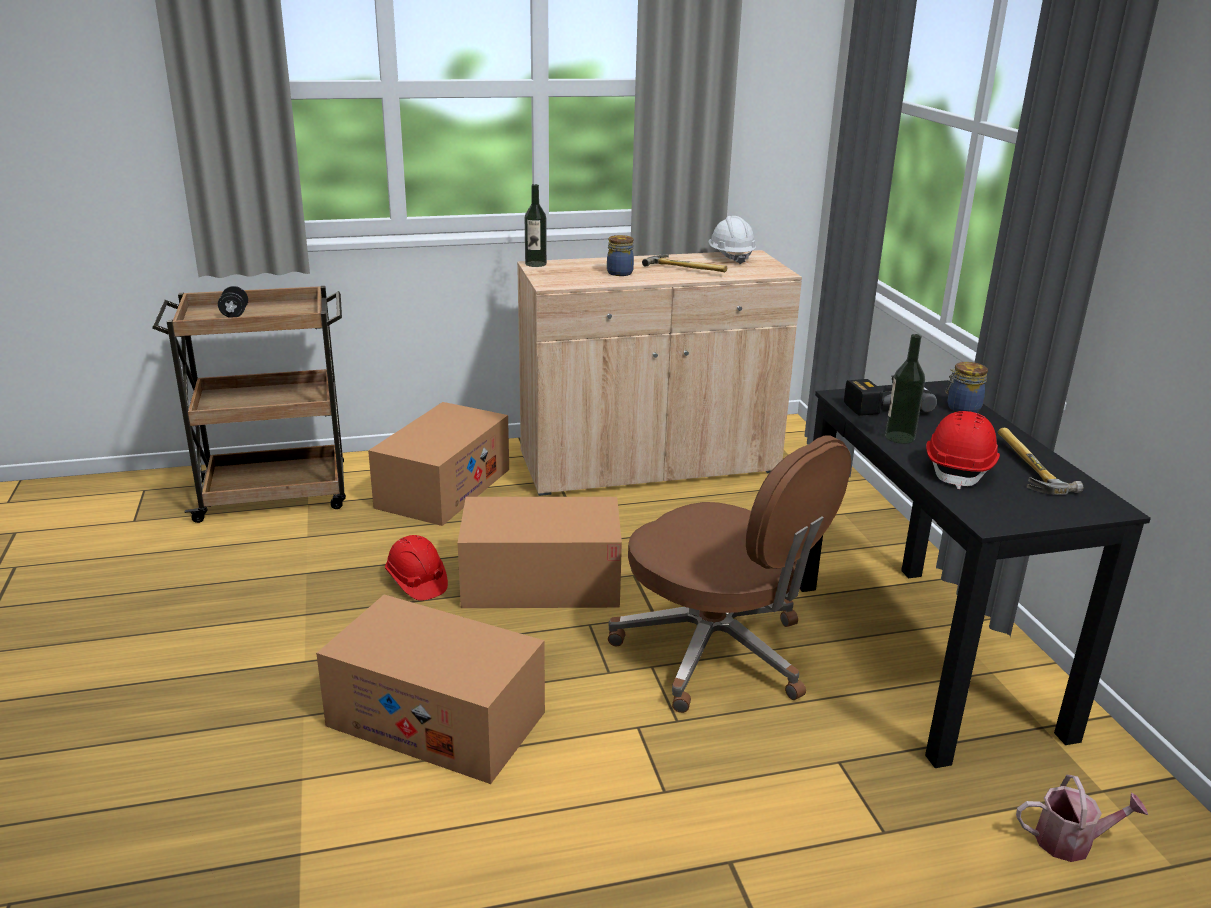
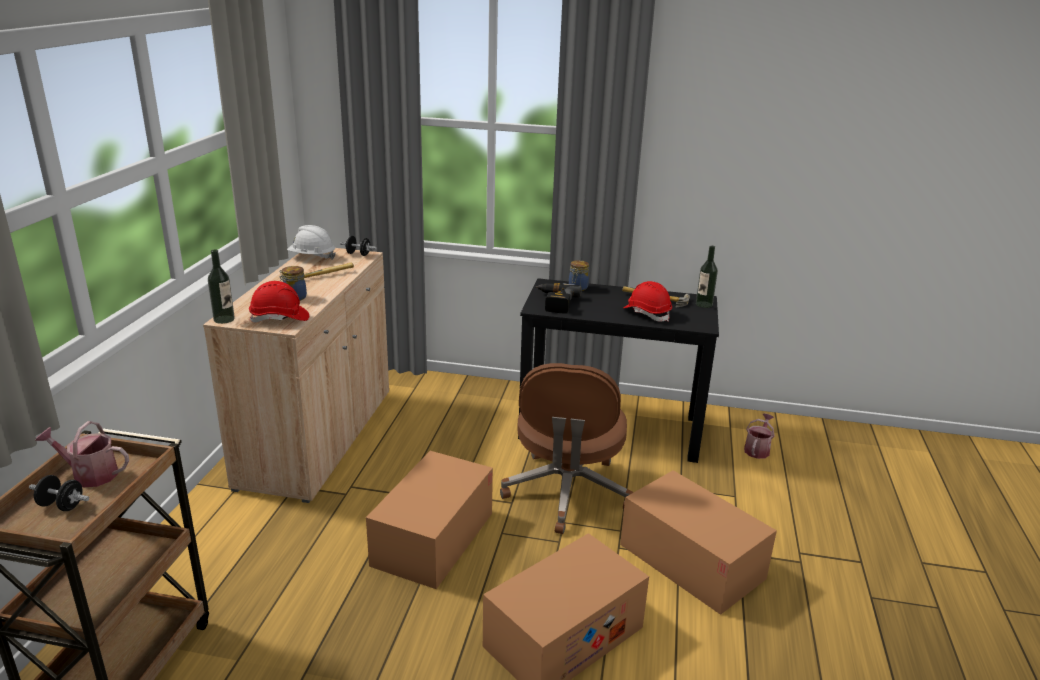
camera: 65 degrees left, 0 degrees up
(280, 310) = (90, 474): none -> watering can
(416, 582) = (379, 604): red hard hat -> red hard hat (280, 318)
(443, 488) = (240, 550): cardboard box -> cardboard box (691, 561)
(717, 653) = (567, 493): brown office chair -> brown office chair turned 120 degrees clockwise
(774, 269) = (358, 254): none -> black dumbbell
(899, 437) = (601, 313): bottle -> bottle (704, 304)

